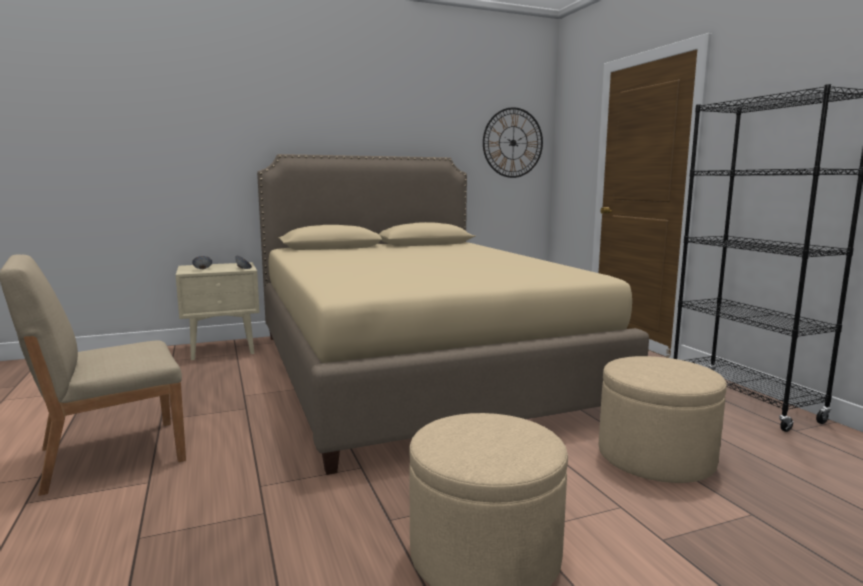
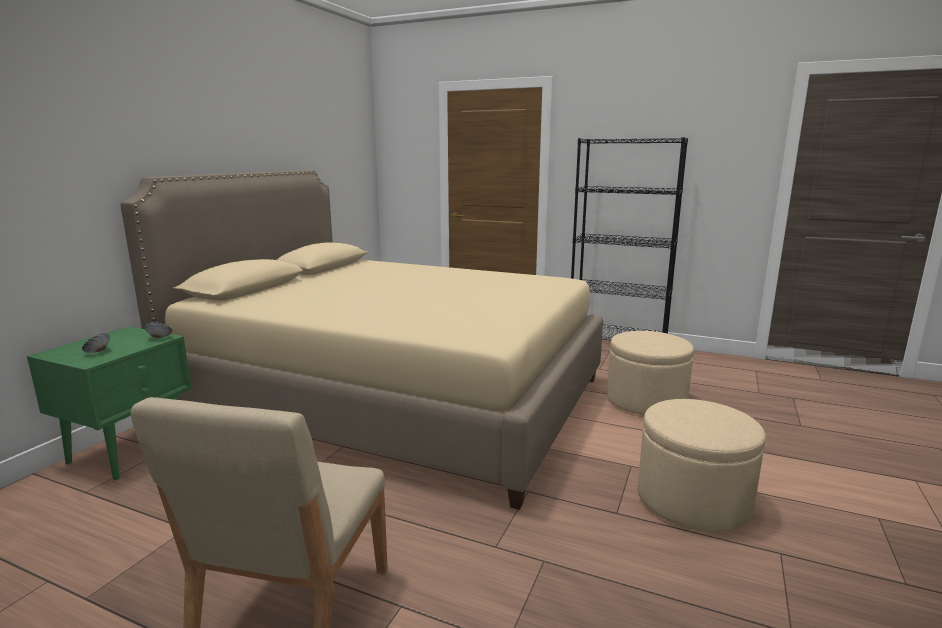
camera: 45 degrees left, 5 degrees up
(223, 349) = (130, 451): beige nightstand -> green nightstand
(513, 143) = (350, 151): wall clock -> none

